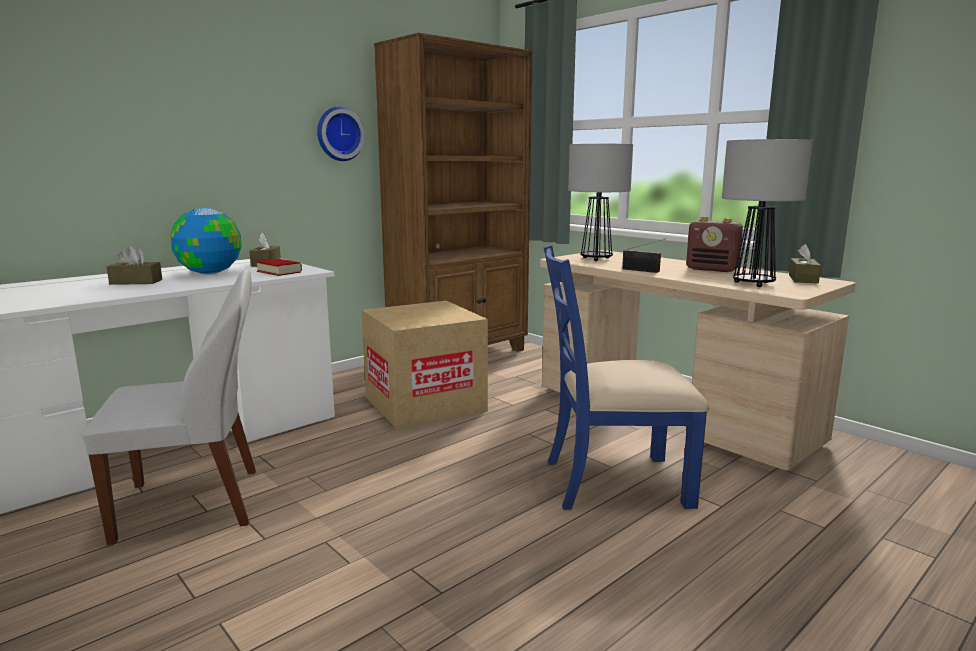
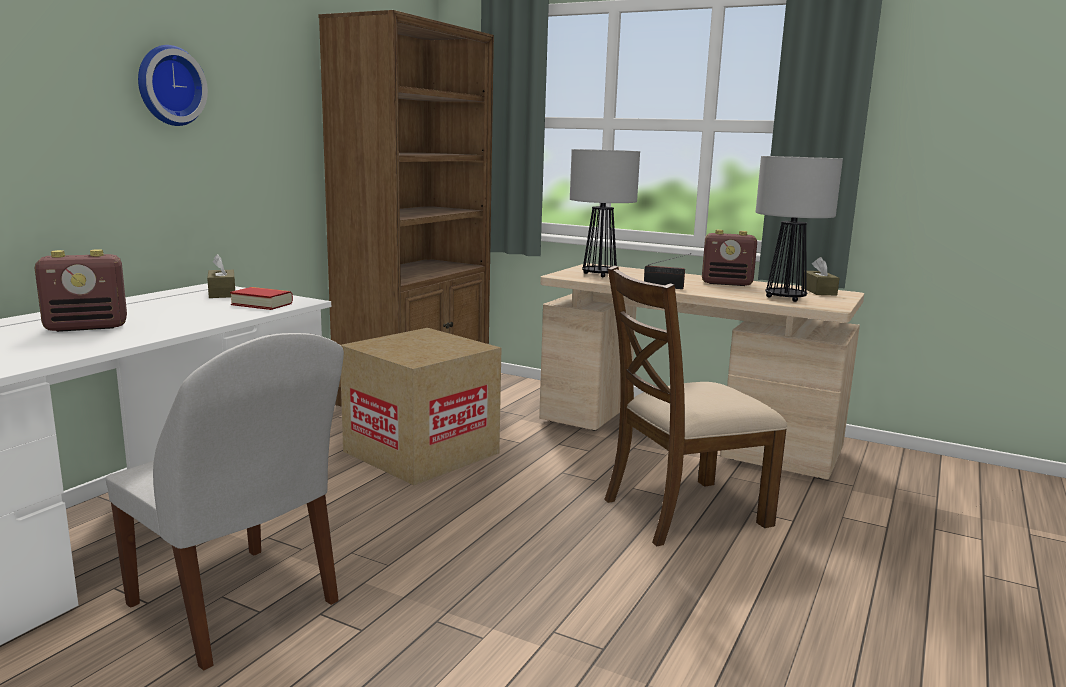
camera: 20 degrees left, 0 degrees up
(136, 282) = (87, 327): brown tissue box -> radio
(194, 504) = (236, 606): white chair -> white chair turned 75 degrees clockwise
(209, 273) = (168, 309): globe -> none
(338, 134) = (280, 125): wall clock -> wall clock (168, 86)
(614, 482) = (683, 511): blue chair -> brown chair

